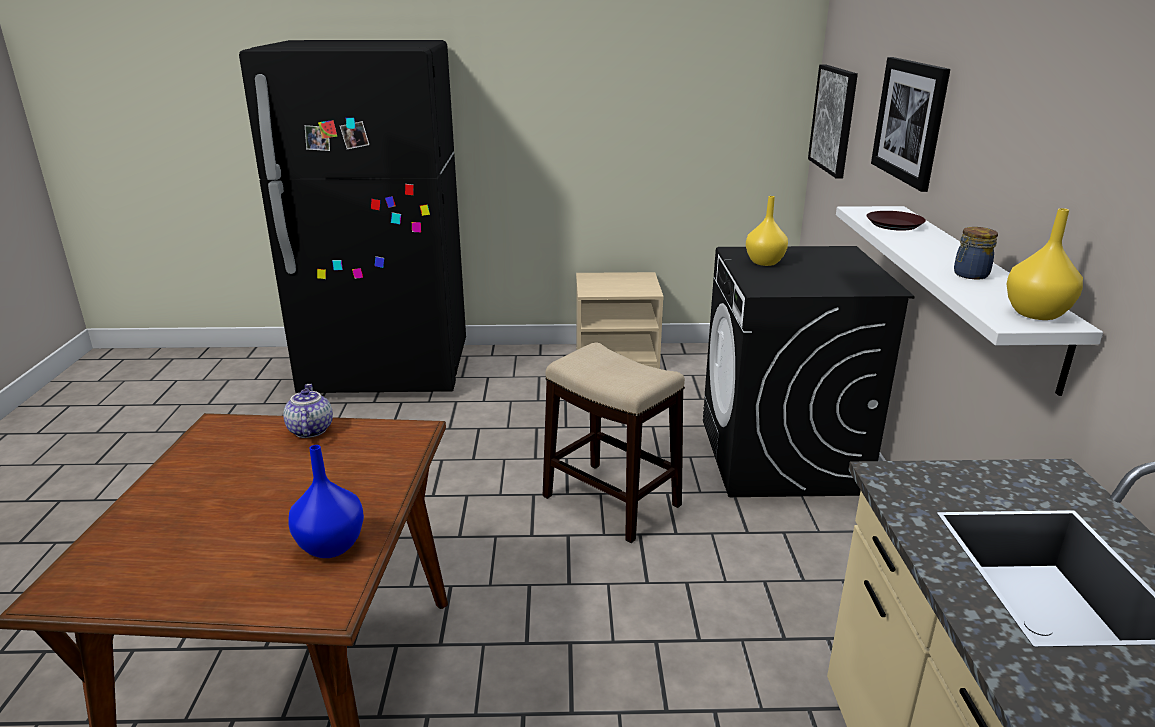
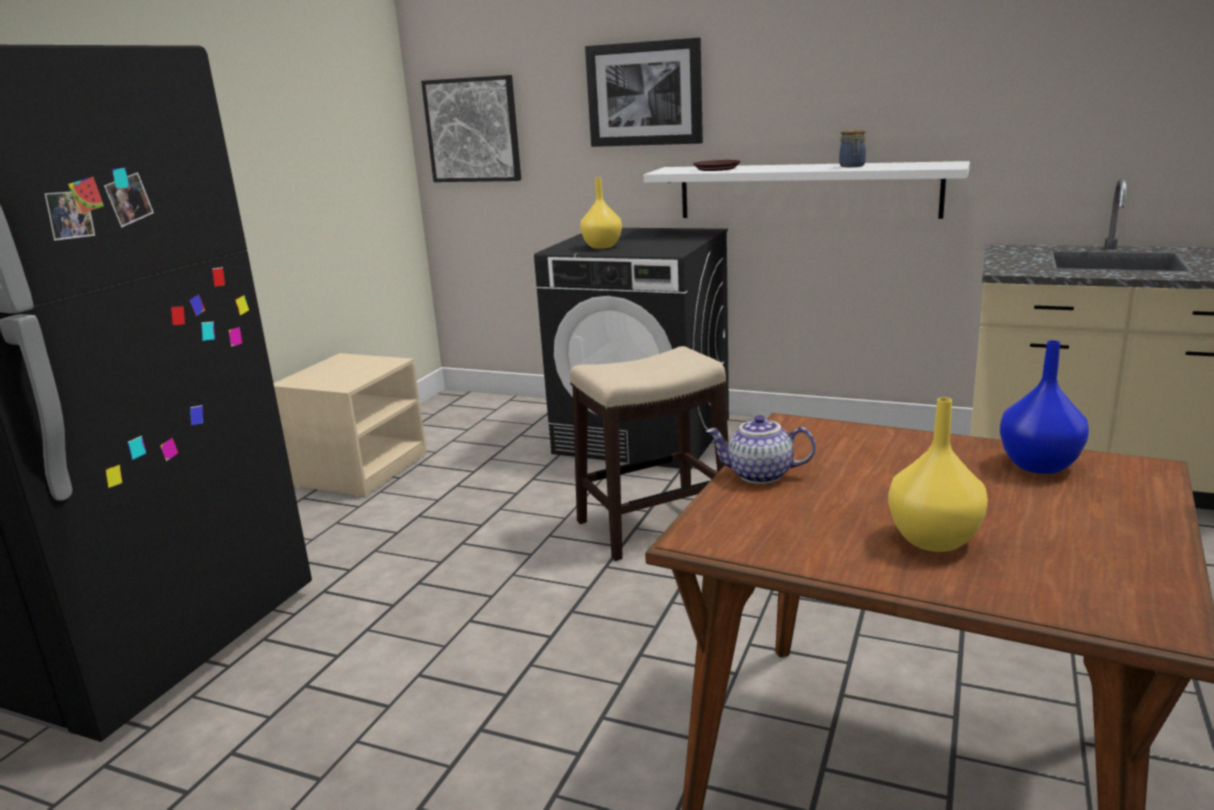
camera: 65 degrees left, 5 degrees down
(1036, 314) = (937, 164): yellow vase -> yellow vase (935, 540)

